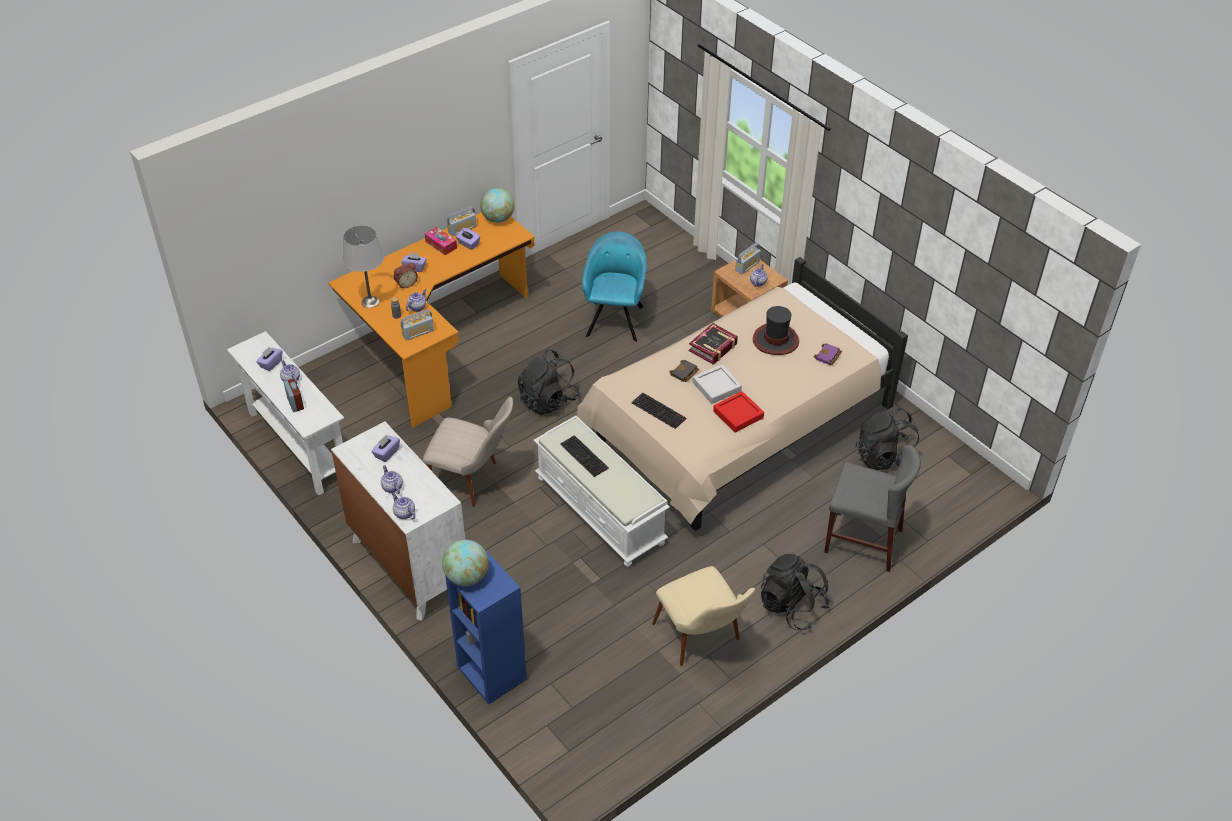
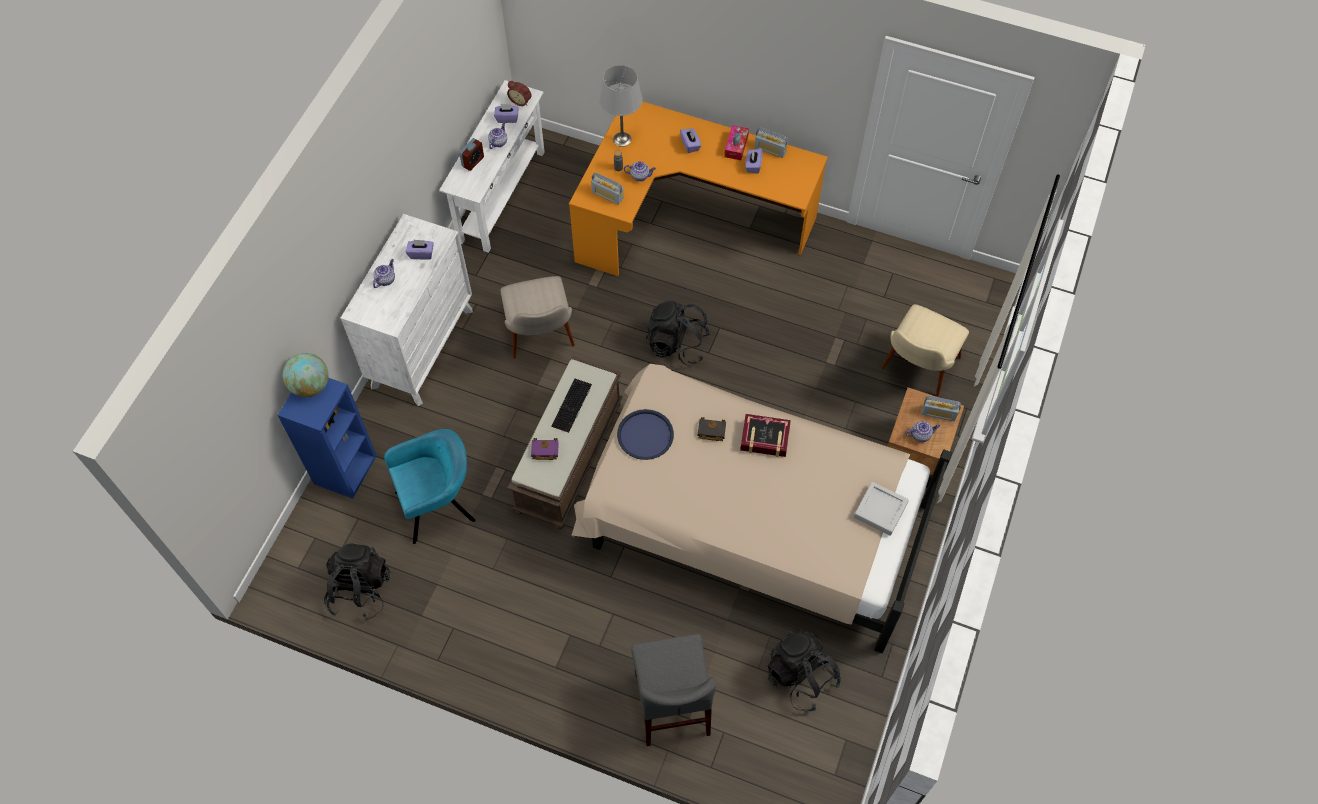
camera: 60 degrees right, 15 degrees up
(404, 513) = (361, 304): teapot -> none
(406, 284) = (664, 151): alarm clock -> alarm clock (521, 100)
(498, 219) = (807, 168): globe -> none
(601, 510) = (570, 458): white bench -> brown bench
(615, 319) = (825, 341): turquoise armchair -> turquoise armchair (438, 504)
(659, 410) = (645, 435): keyboard -> blue tray
(703, 642) = (466, 617): beige chair -> beige chair (915, 373)
(716, 387) = (710, 468): grey tray -> grey tray (880, 510)
(738, 414) = (684, 505): red tray -> none
(775, 340) = (815, 489): hat -> none
(792, 606) = (550, 674): black backpack -> black backpack (360, 590)
(828, 356) = (825, 549): purple book -> purple book (544, 451)

